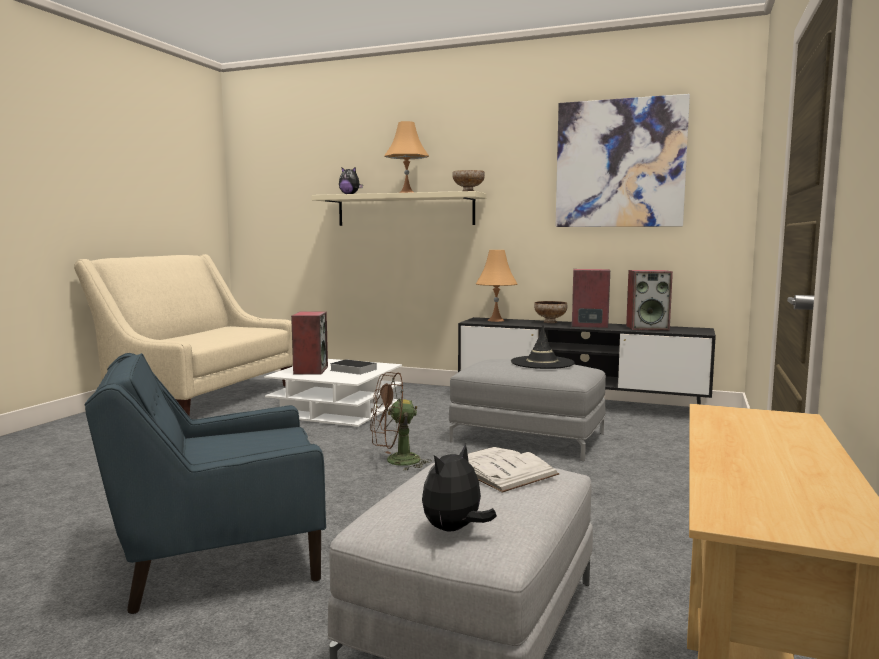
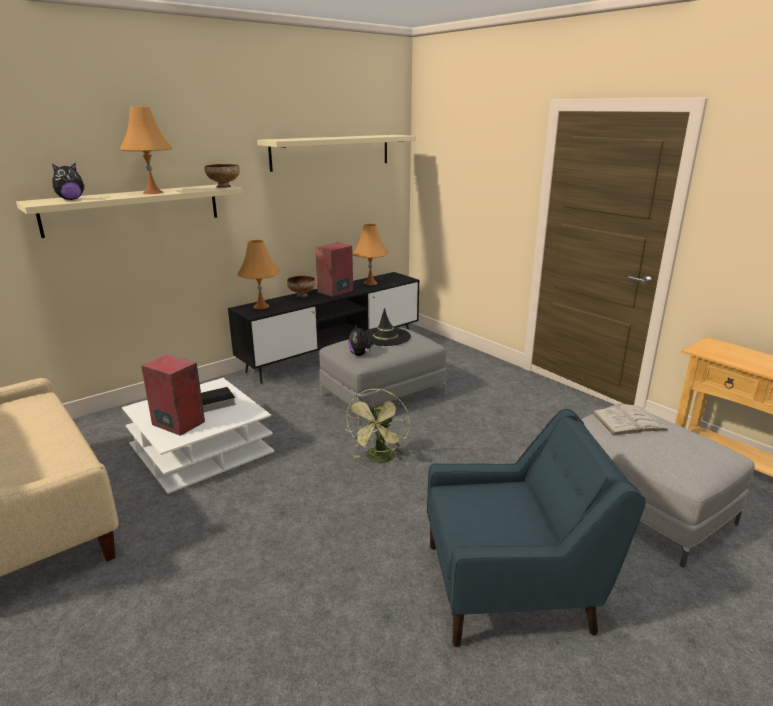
camera: 60 degrees left, 15 degrees up
(217, 558) = (512, 587): blue armchair -> blue armchair turned 105 degrees counterclockwise
(395, 462) = (379, 459): brown fan -> green fan
(454, 530) = (712, 457): plush toy -> plush toy (360, 354)
(620, 163) = (331, 152): picture -> beige shelf
(648, 328) = (370, 283): speaker -> orange table lamp

